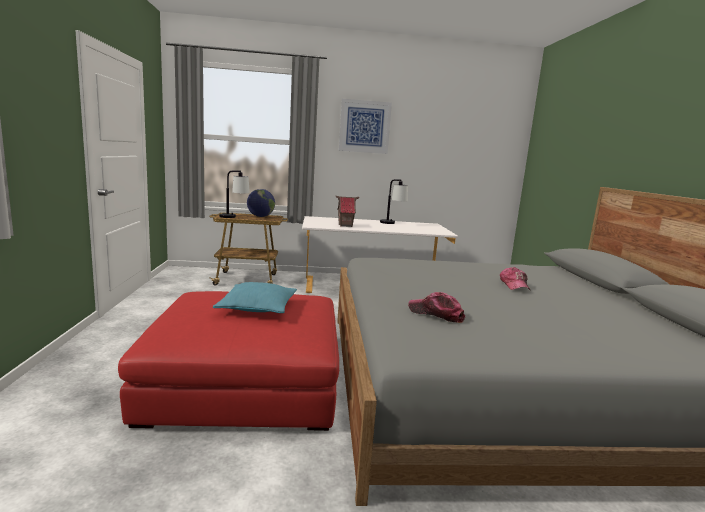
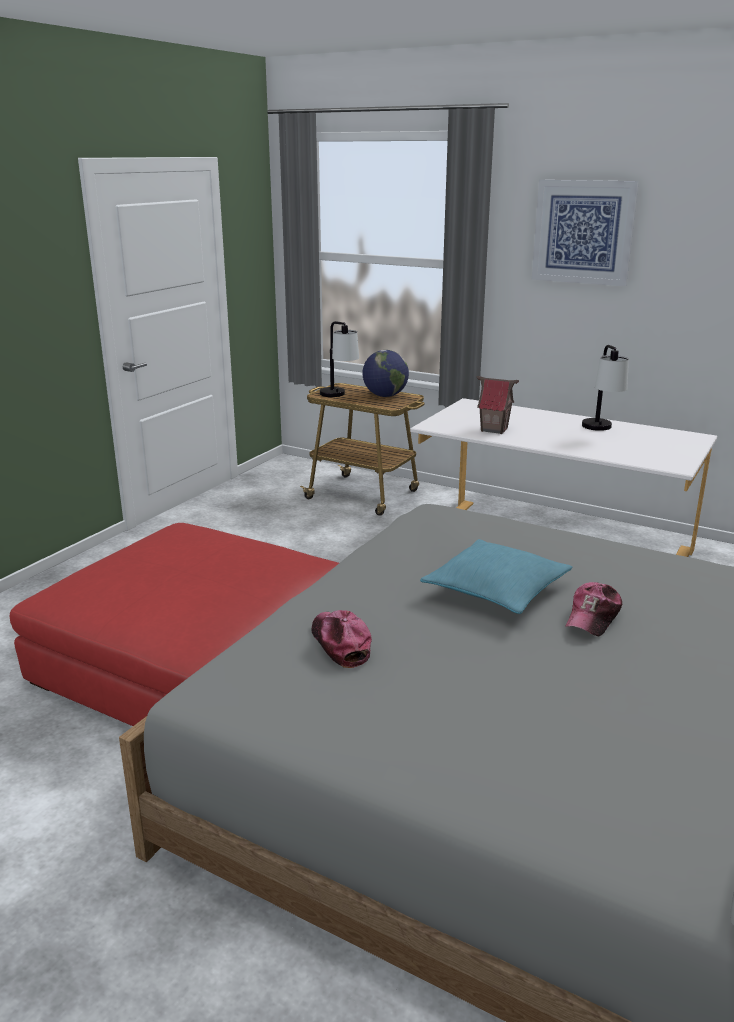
camera: 35 degrees right, 10 degrees up
(257, 308) = (204, 569): turquoise pillow -> turquoise pillow (496, 589)

